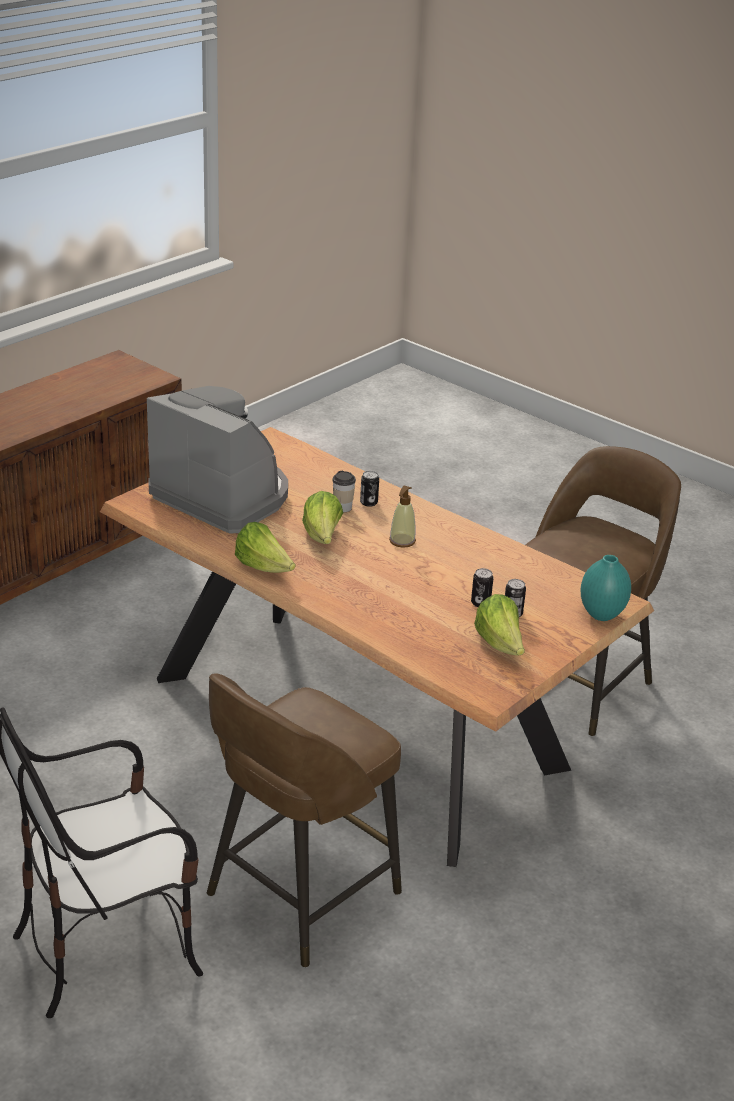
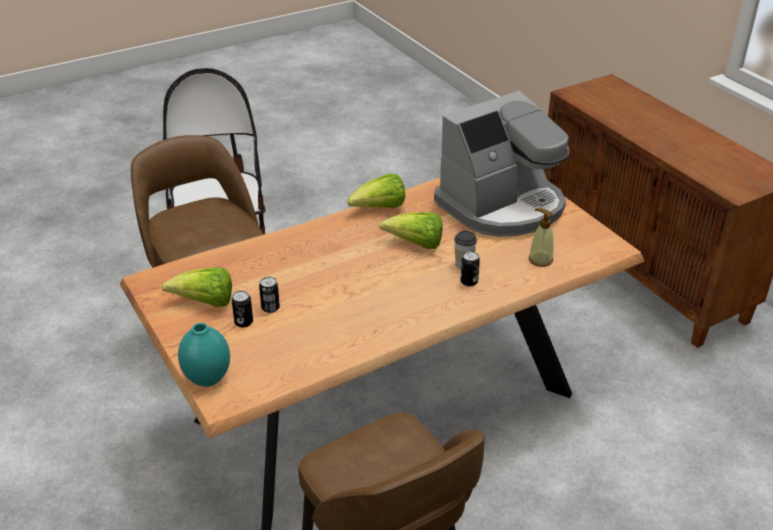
camera: 110 degrees right, 5 degrees up
(402, 541) = (392, 286): soap dispenser -> soap dispenser (540, 260)

